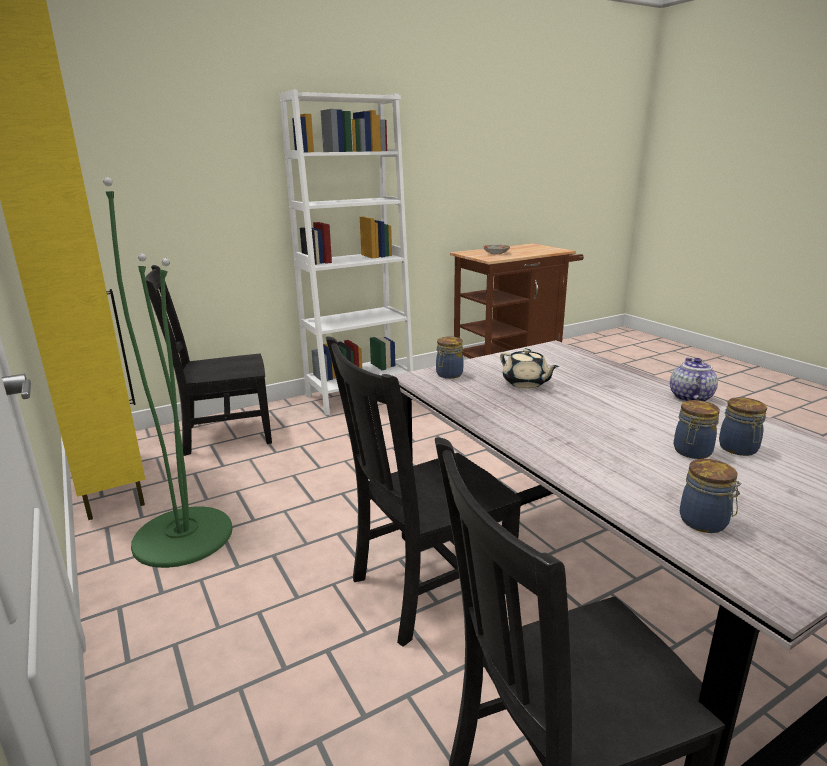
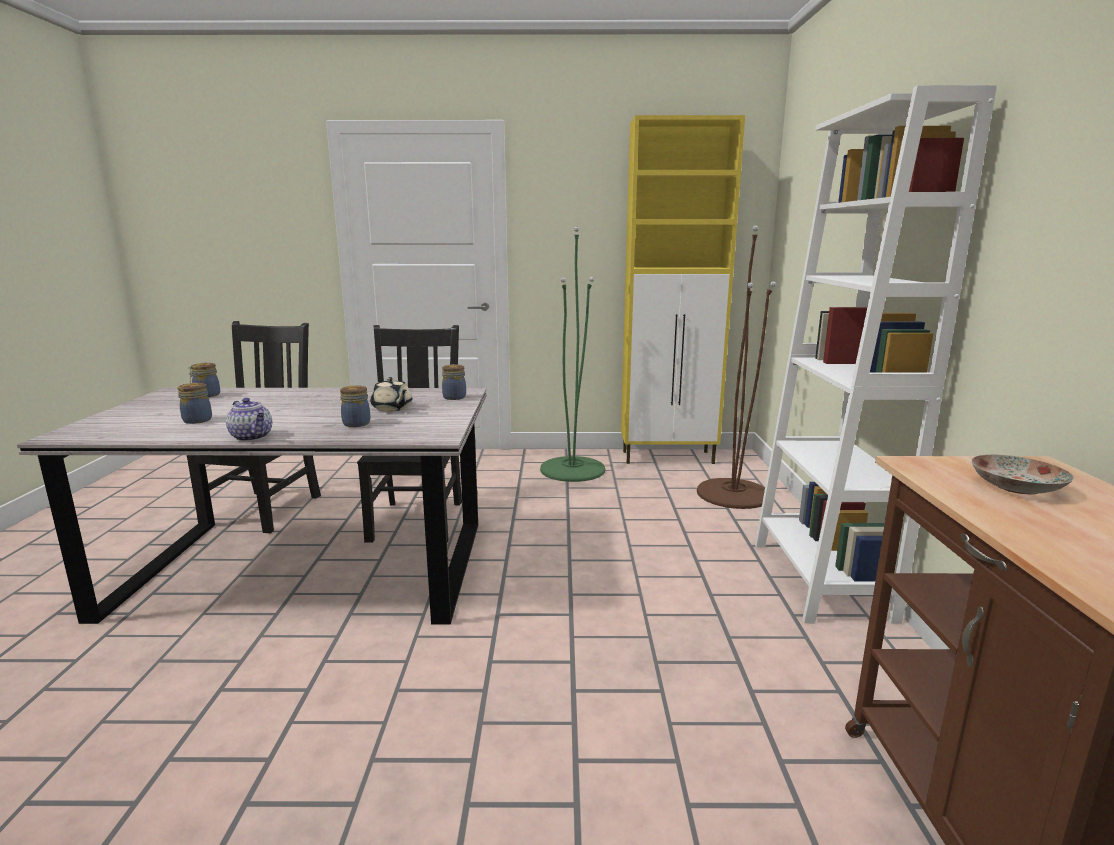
camera: 120 degrees right, 5 degrees down
(223, 435) = (733, 494): black chair -> brown floor lamp
(526, 383) = (392, 408): beige teapot -> beige teapot turned 120 degrees counterclockwise
(691, 452) = (228, 411): jar -> jar (356, 423)

